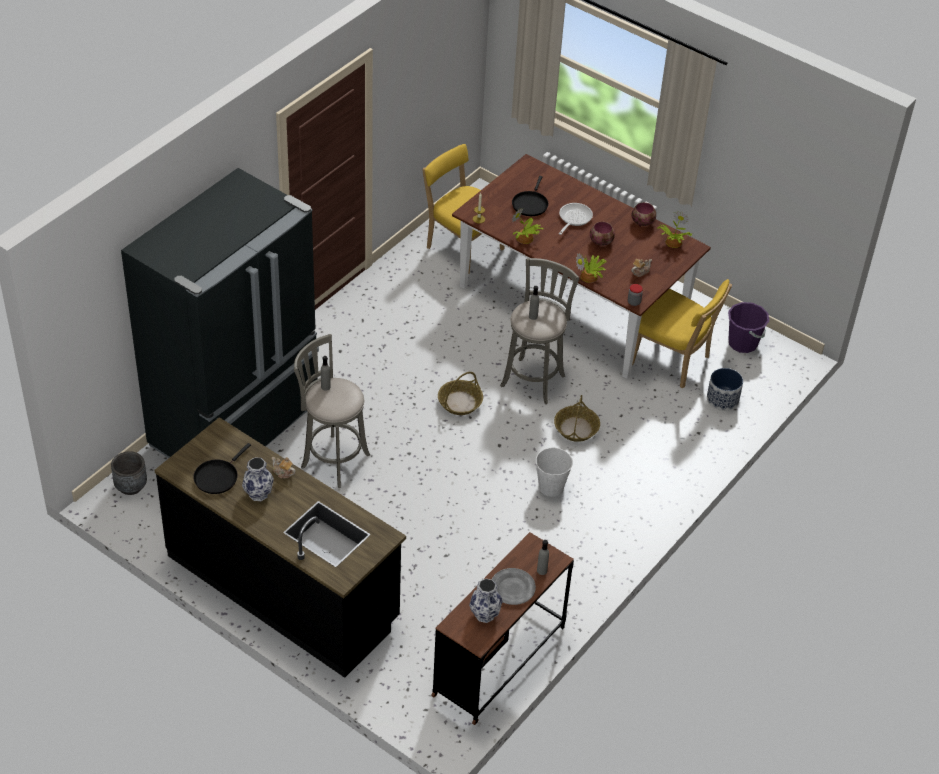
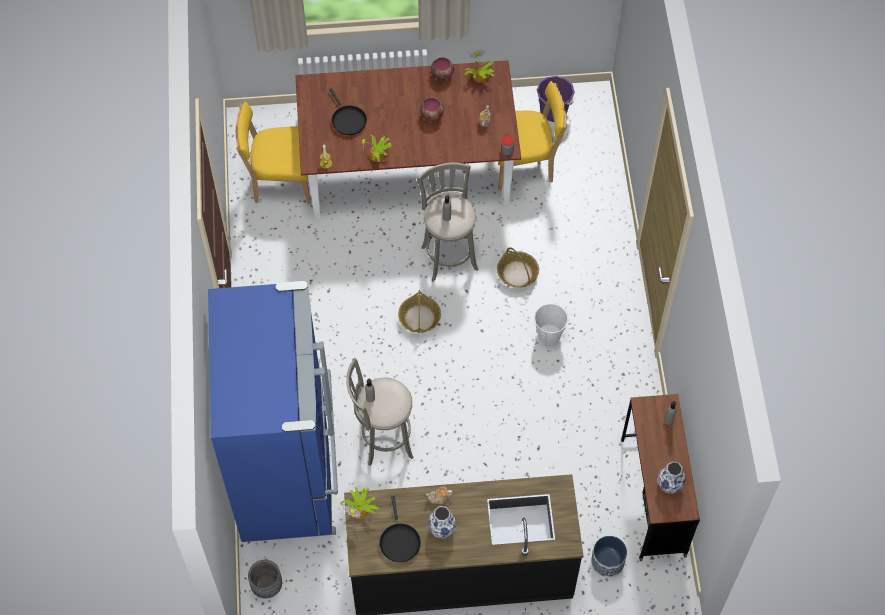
camera: 40 degrees left, 15 degrees up
(238, 427) = (288, 471): black fridge -> blue fridge
(512, 588) = (665, 450): grey plate -> none
(573, 218) = (391, 109): frying pan -> none
(590, 277) = (456, 152): potted plant -> potted plant (360, 509)
(722, 400) = (586, 170): planter -> planter (608, 562)

